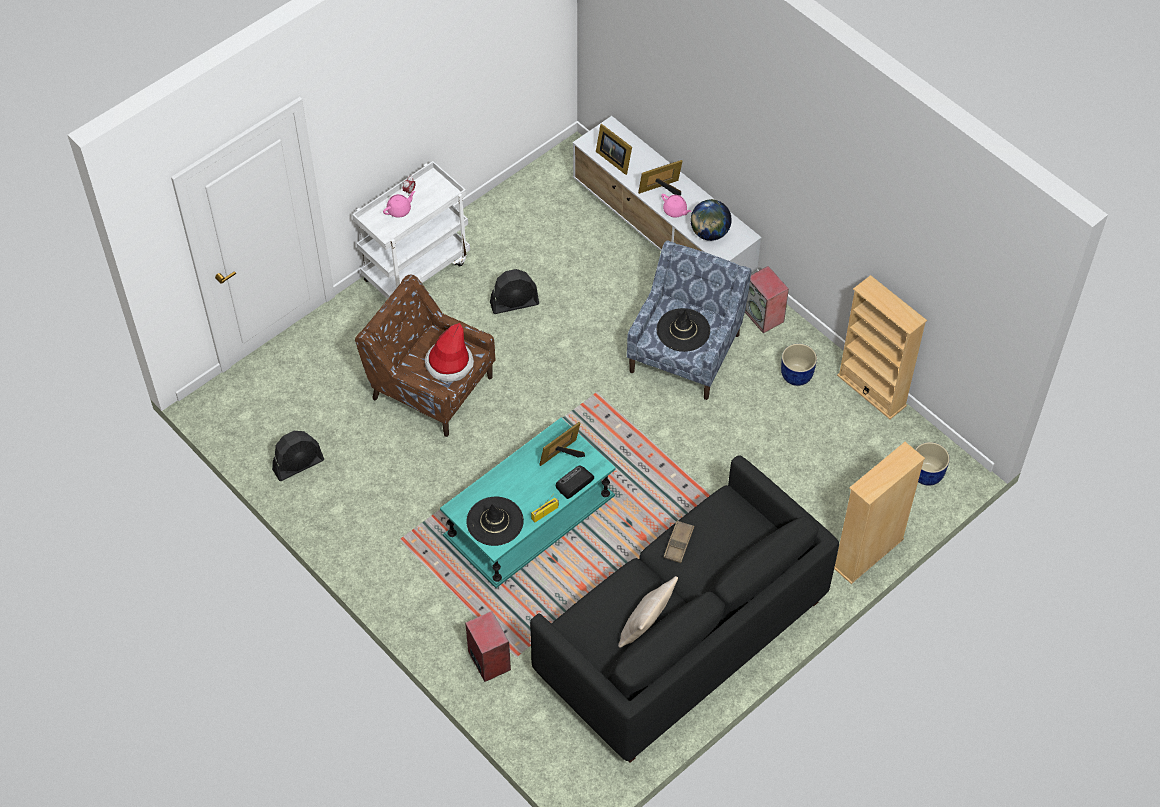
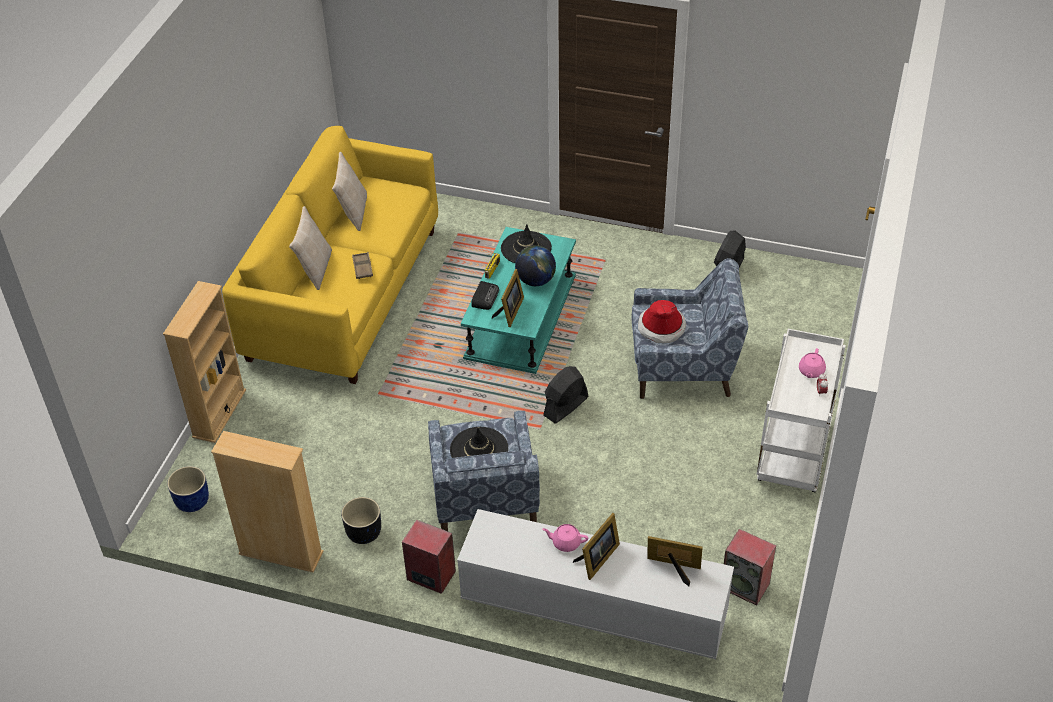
camera: 150 degrees right, 10 degrees down
(431, 386) = (684, 367): brown armchair -> blue armchair
(488, 660) = (477, 223): speaker -> speaker (746, 585)
(514, 303) = (677, 469): black fan -> black fan (565, 406)
(681, 637) = (344, 294): black sofa -> yellow sofa
(709, 233) = (513, 536): globe -> globe (535, 281)
(725, 567) = (315, 269): none -> beige pillow
(796, 375) = (364, 532): blue planter -> black planter

